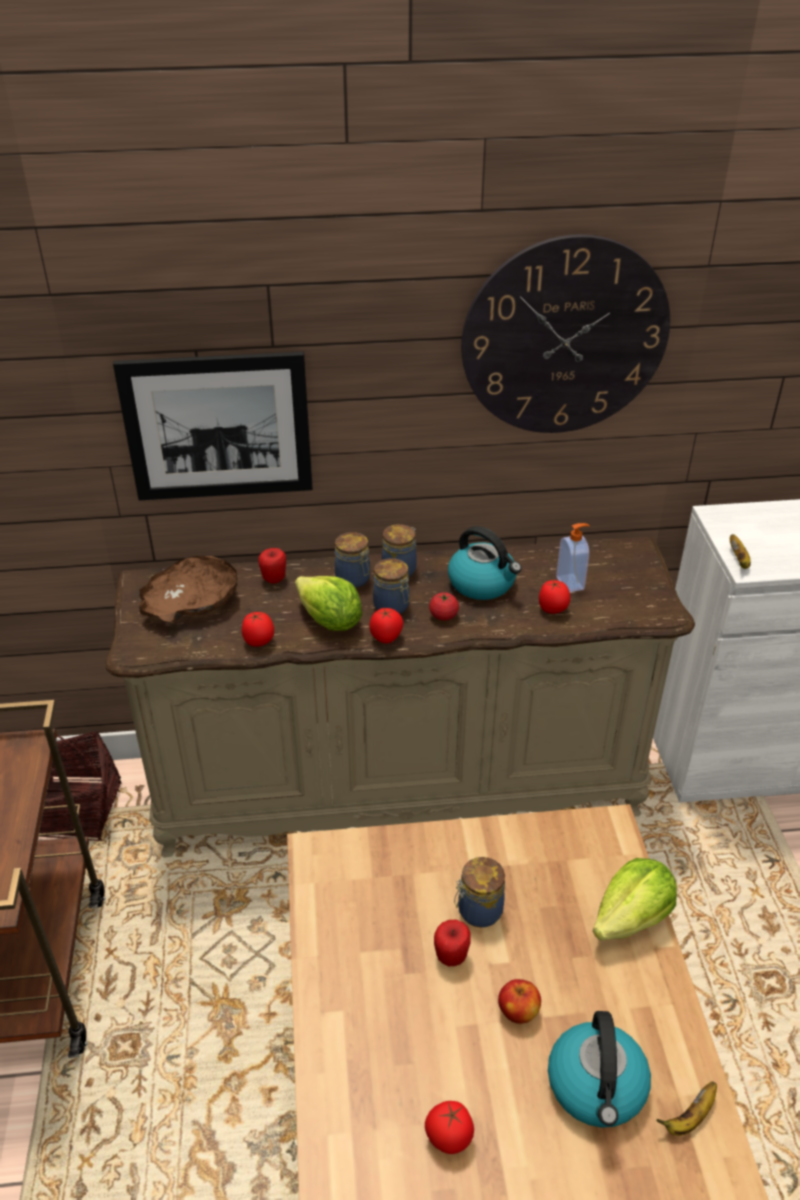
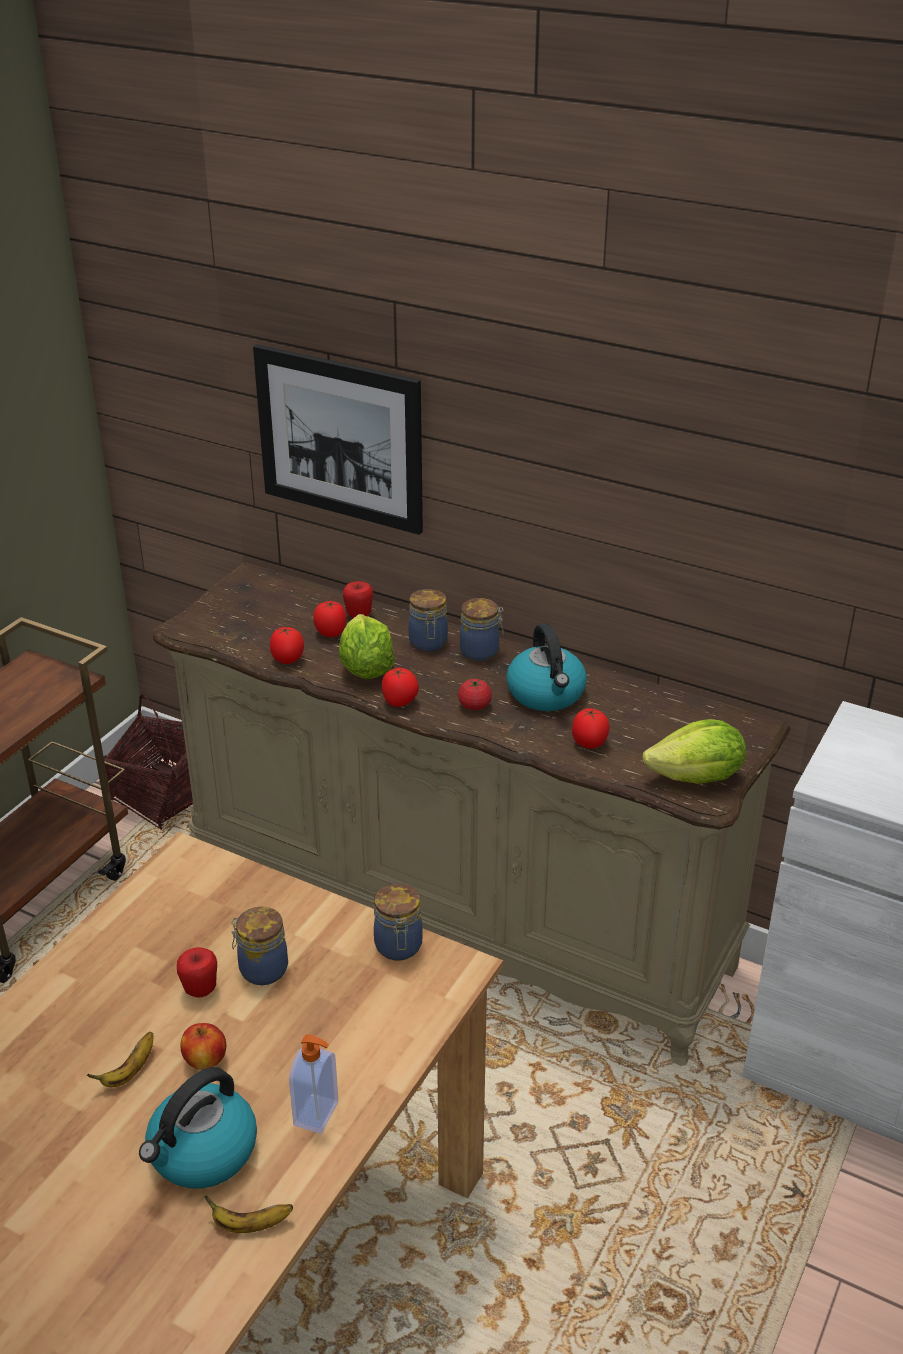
camera: 35 degrees right, 5 degrees down
(191, 602) = (269, 607): brown bowl -> none
(392, 607) = (436, 679): jar -> jar (398, 947)
(448, 1137) = (50, 1112): tomato -> tomato (330, 633)
(564, 338) = (689, 437): wall clock -> none
(571, 583) = (638, 729): soap dispenser -> soap dispenser (317, 1114)
(632, 919) = (388, 1050): lettuce -> lettuce (697, 778)
(739, 560) = (825, 771): banana -> banana (129, 1072)

